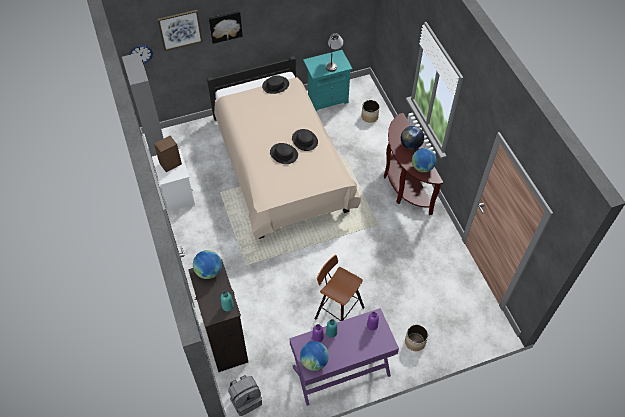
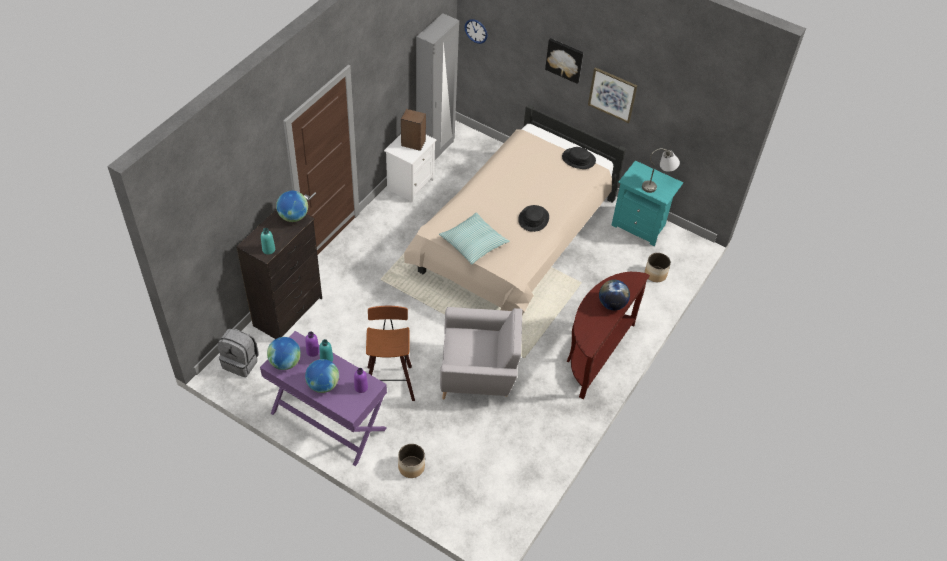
camera: 50 degrees right, 5 degrees down
(180, 29) = (520, 31): picture -> picture (612, 94)
(284, 154) = (501, 213): black hat -> none
(296, 185) = (473, 243): none -> pillow
(371, 257) = (479, 374): none -> grey armchair
(422, 167) = (592, 329): globe -> globe (323, 385)

